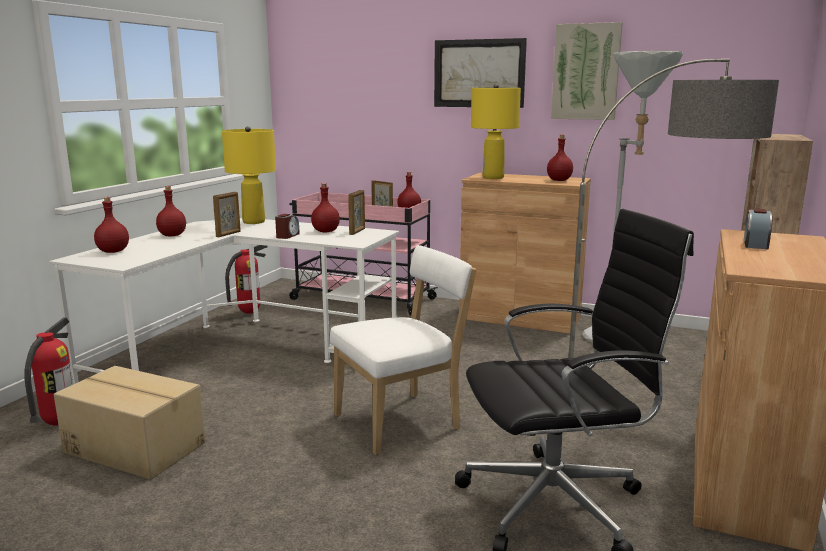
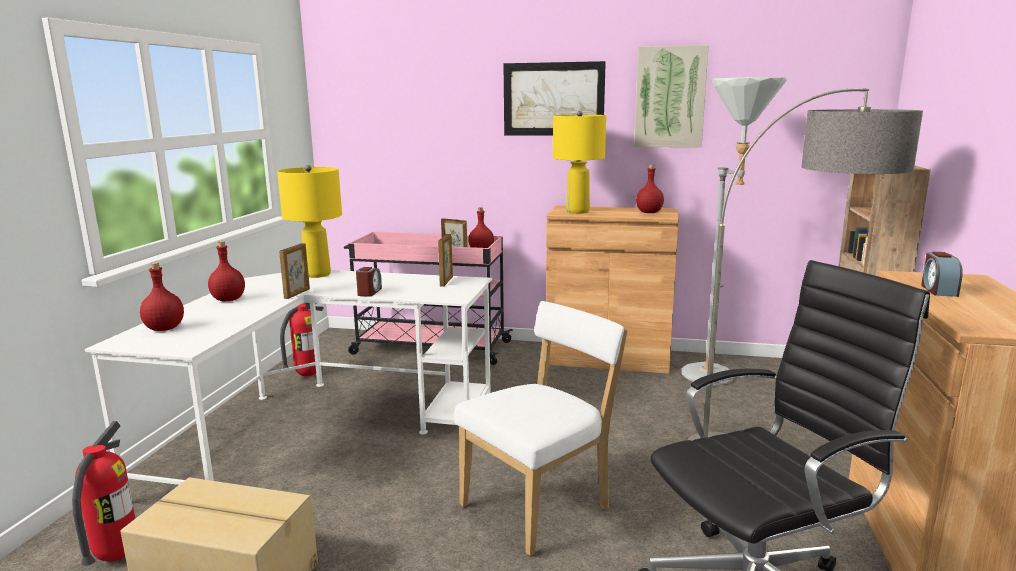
camera: 10 degrees left, 0 degrees up
(325, 231) = (409, 283): red bottle -> none

